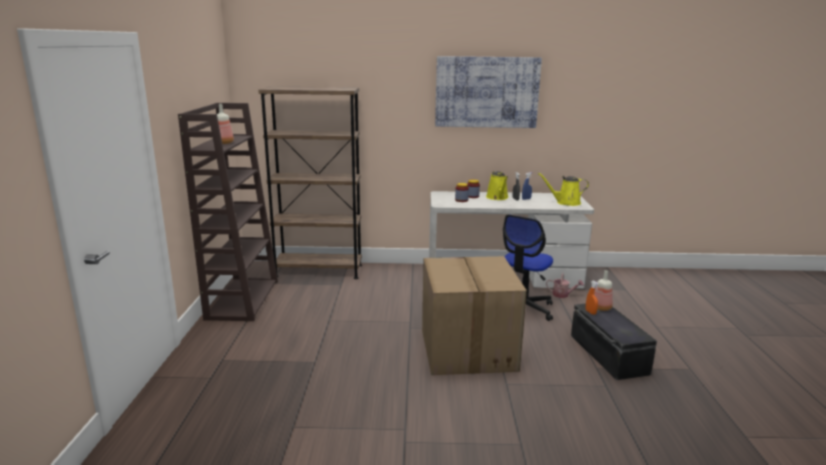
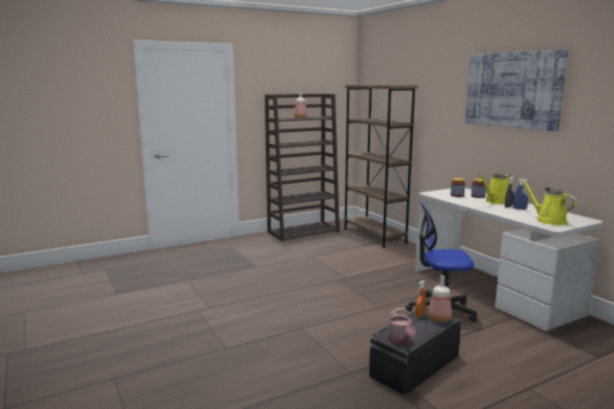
camera: 60 degrees right, 5 degrees down
(466, 349) = (333, 304): cardboard box -> none
(563, 295) = (508, 324): watering can -> watering can (400, 341)

